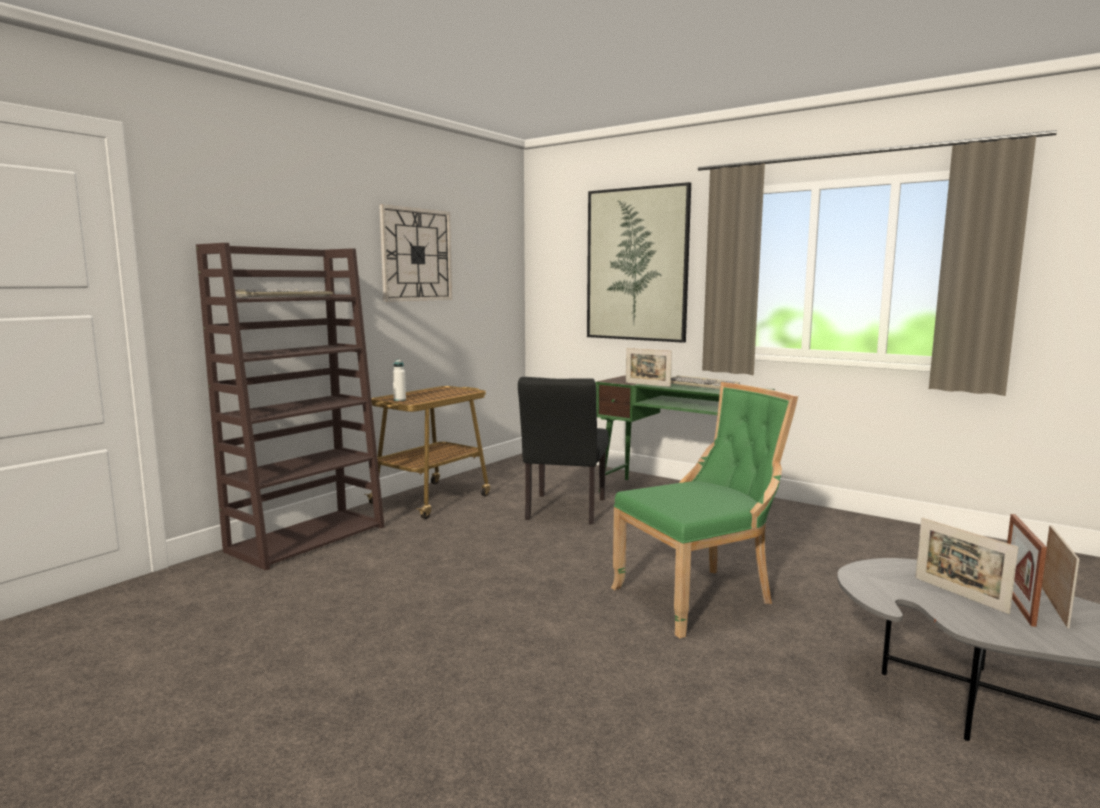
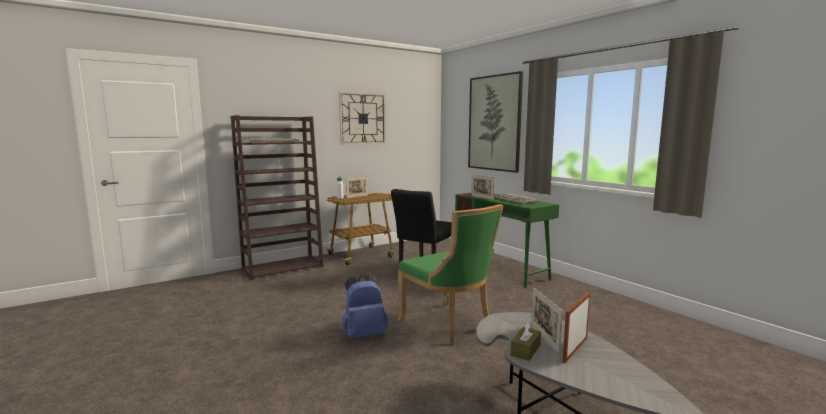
camera: 20 degrees right, 0 degrees up
(587, 638) = (364, 334): none -> blue backpack
(699, 597) = (449, 324): green chair -> green chair turned 60 degrees clockwise
(963, 618) = (525, 350): none -> brown tissue box
(1054, 606) = (598, 355): picture frame -> picture frame (357, 196)

